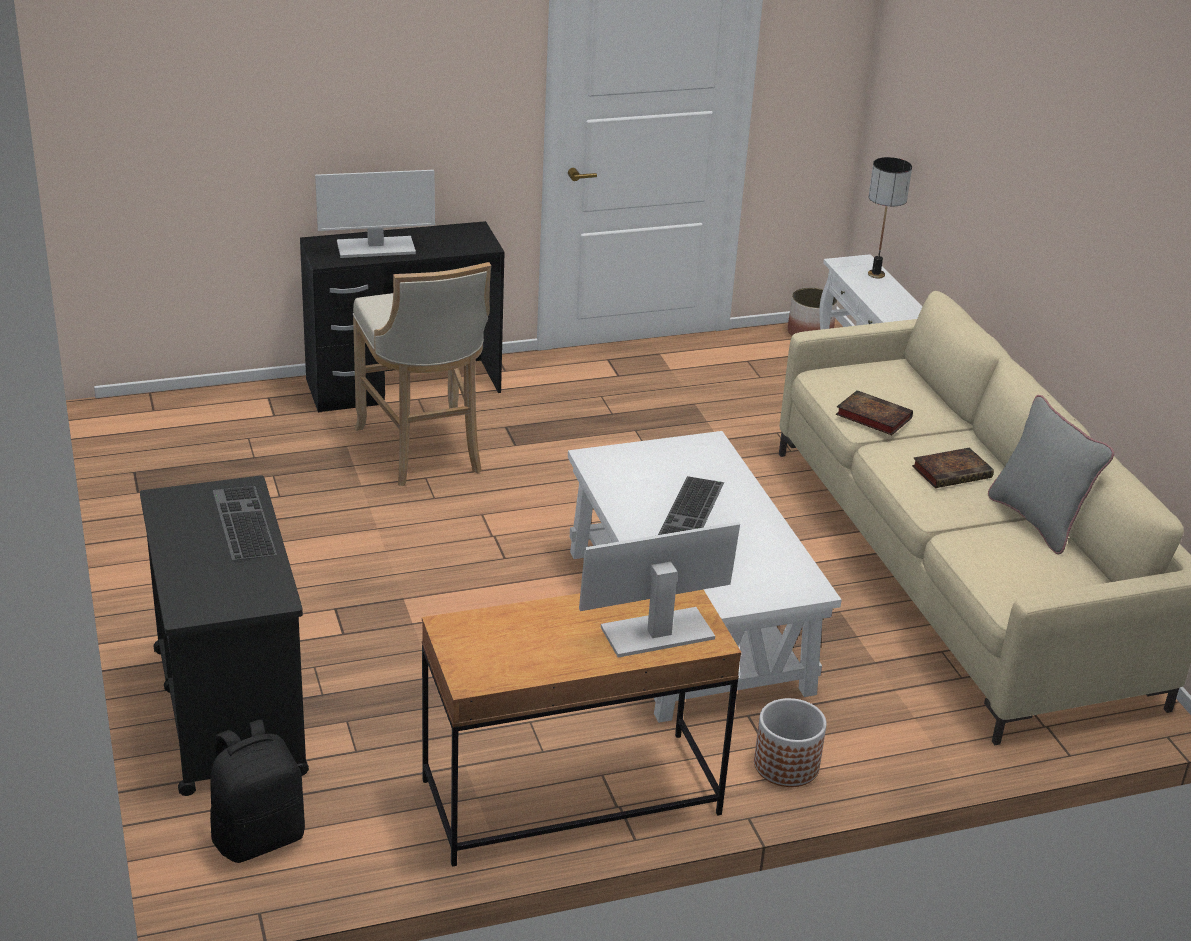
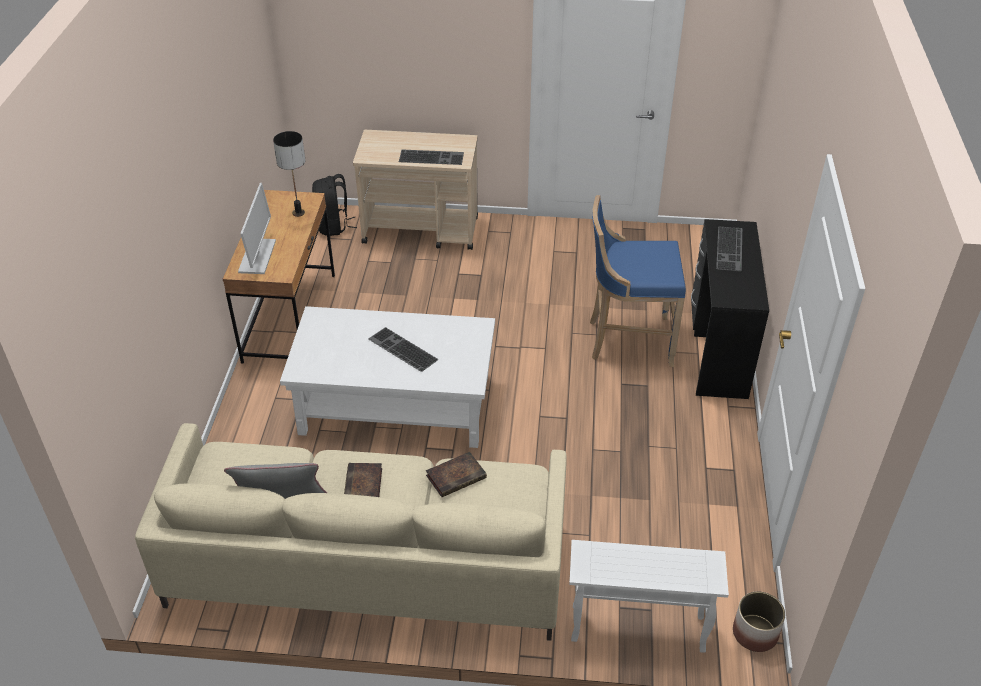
camera: 115 degrees right, 10 degrees up
(229, 709) = (421, 230): black cart -> beige cart
(375, 248) = (730, 249): monitor -> keyboard
(424, 451) = (627, 340): beige stool -> blue stool
(786, 766) = (255, 400): planter -> none
(876, 274) = (682, 578): table lamp -> table lamp (298, 213)

